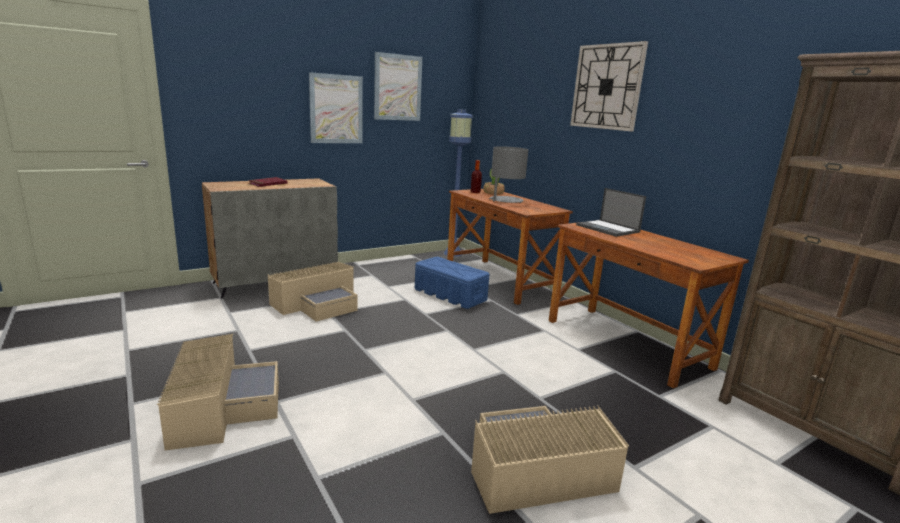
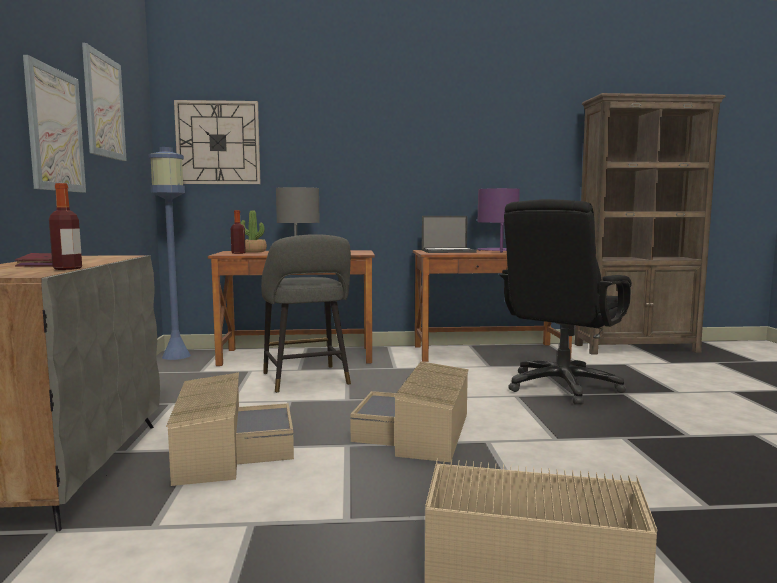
camera: 60 degrees left, 10 degrees down
(247, 188) = (67, 268): none -> bottle
(449, 295) = (307, 380): blue storage box -> grey stool
(534, 470) = (684, 419): beige storage box -> beige storage box (418, 433)
(560, 391) = (562, 386): none -> black office chair
(607, 87) = (389, 119): wall clock -> wall clock (218, 143)
(654, 241) = (497, 251): none -> purple table lamp

